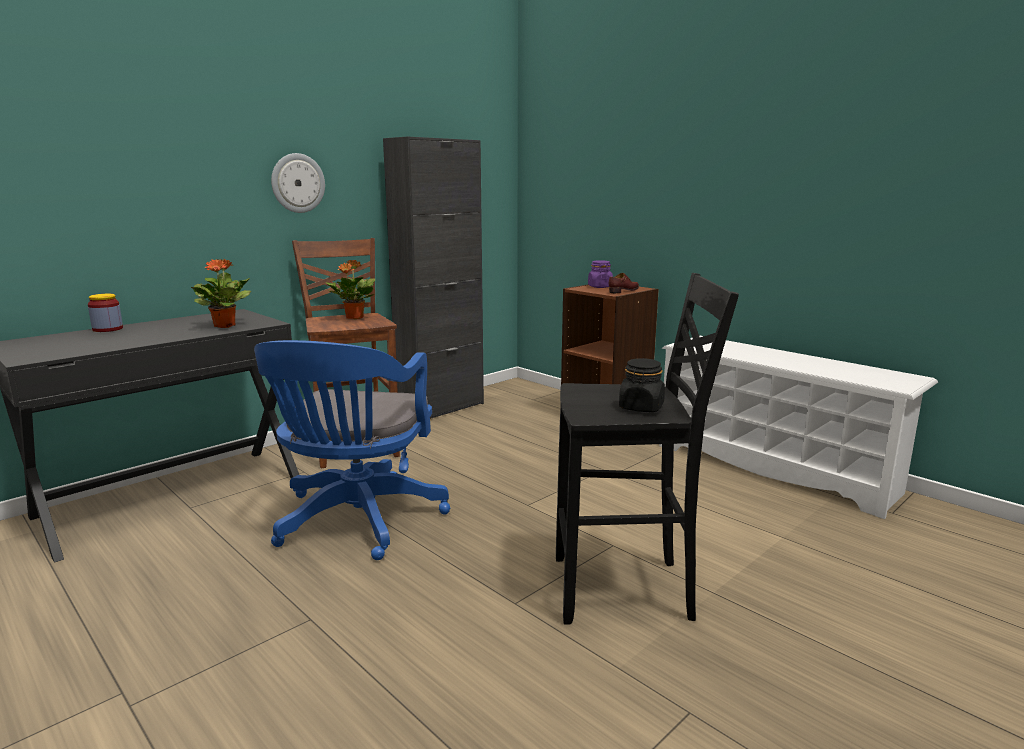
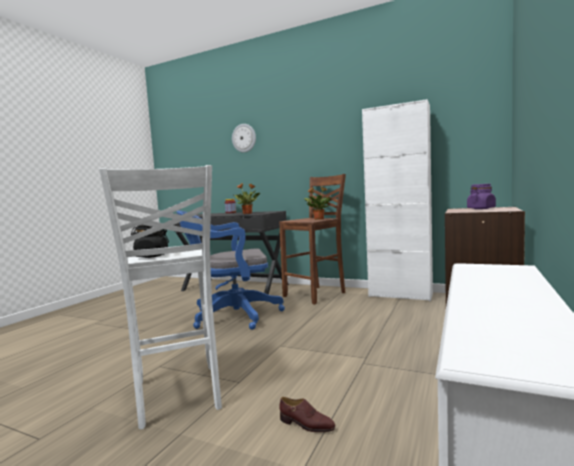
camera: 70 degrees right, 10 degrees down
(297, 183) = (318, 147): wall clock -> wall clock (244, 138)
(441, 408) = (400, 295): black cabinet -> white cabinet
(624, 291) = (478, 211): brown shoe -> brown shoe (306, 424)
(625, 590) = (178, 396): black stool -> white stool

